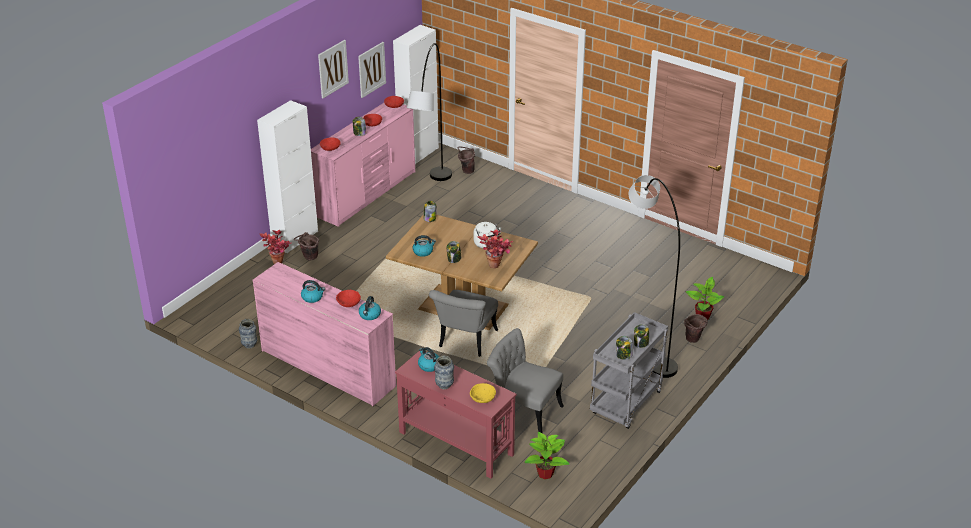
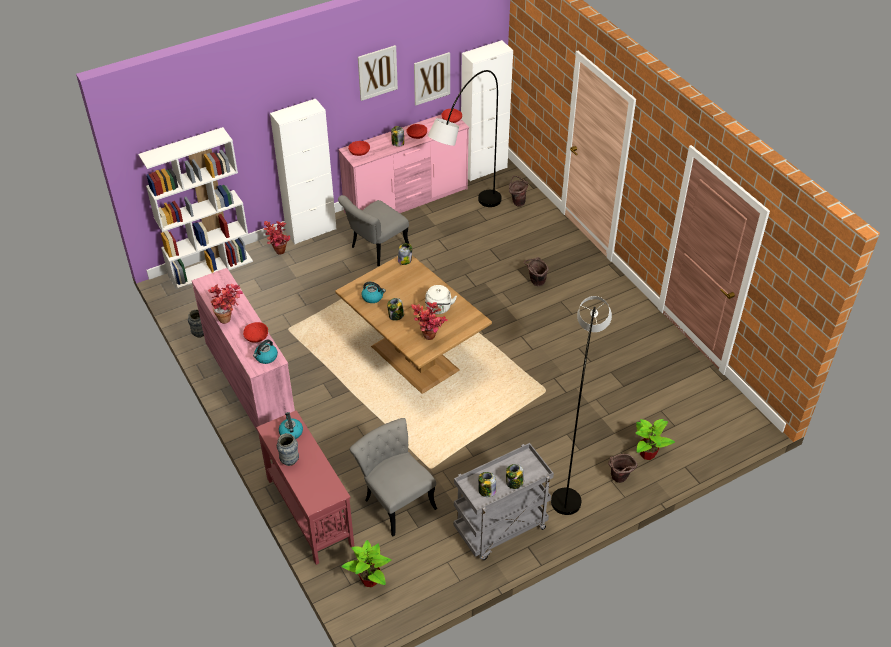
camera: 25 degrees right, 10 degrees up
(220, 292) = (211, 268): none -> white bookcase
(308, 258) = (310, 256): brown bucket -> brown bucket (535, 282)
(312, 297) = (229, 319): kettle -> potted plant
(465, 342) = (391, 400): grey chair -> grey chair (375, 250)
(483, 398) = (315, 490): yellow bowl -> none

